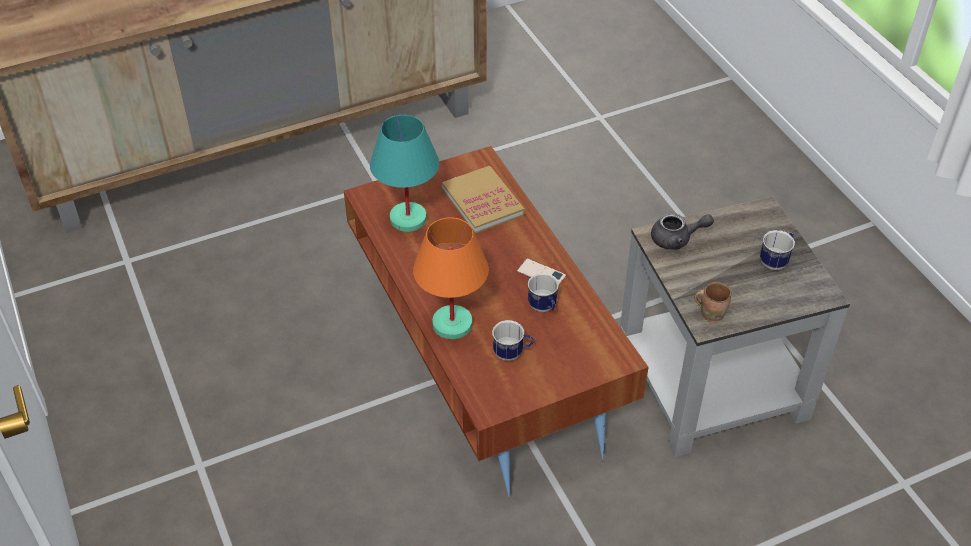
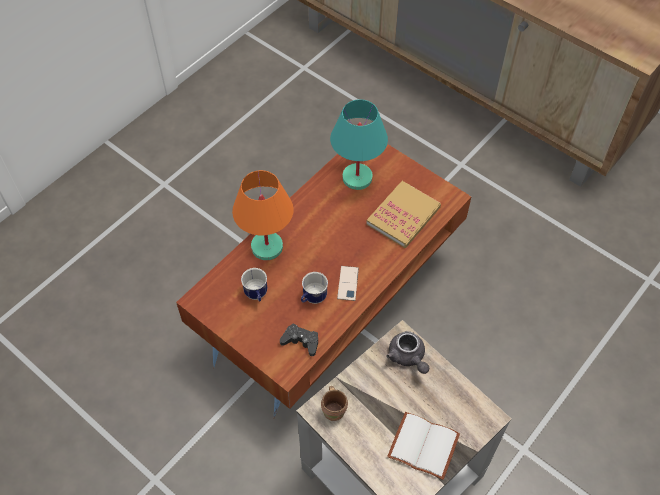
camera: 65 degrees right, 10 degrees up
(592, 335) = (301, 341): none -> black game controller
(776, 261) = (425, 444): mug -> white book

